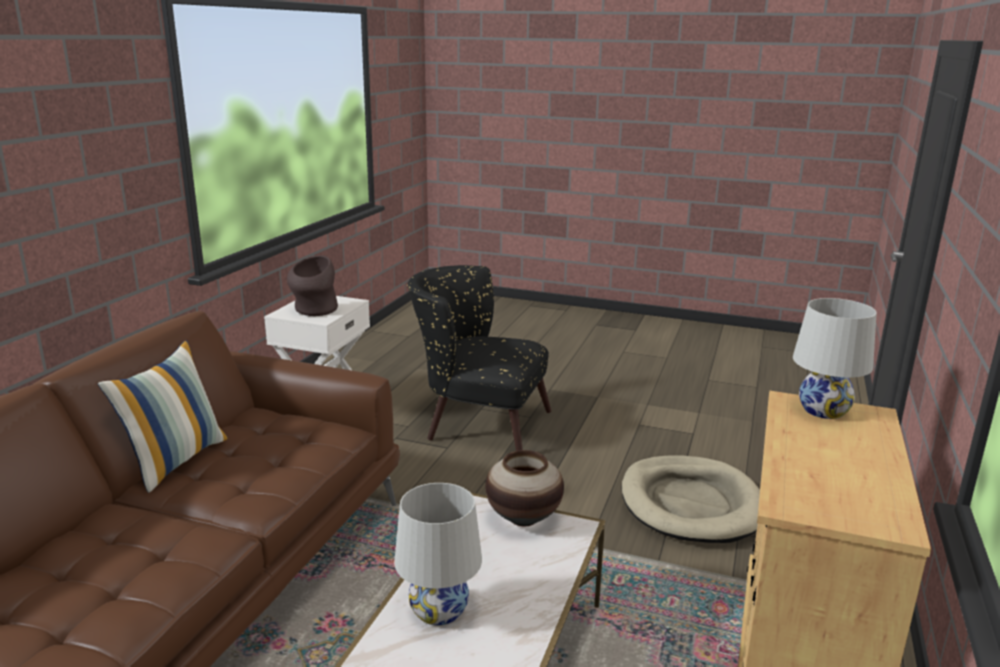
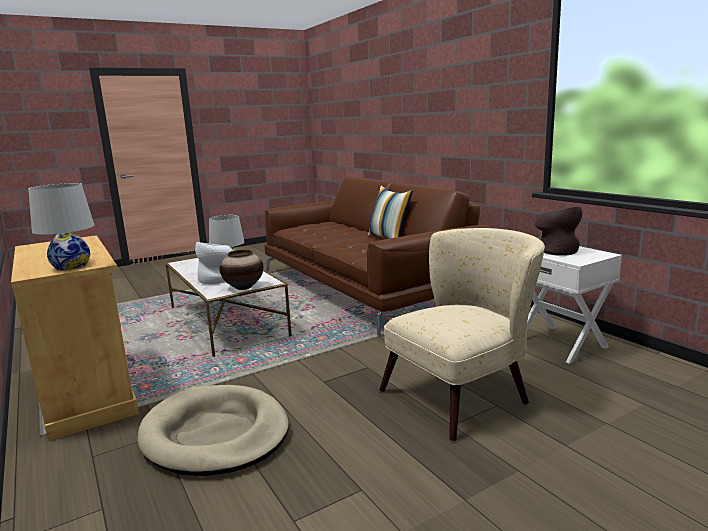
camera: 130 degrees right, 5 degrees down
(477, 423) = (465, 393): black armchair -> beige armchair
(519, 572) = (217, 279): none -> white vase

